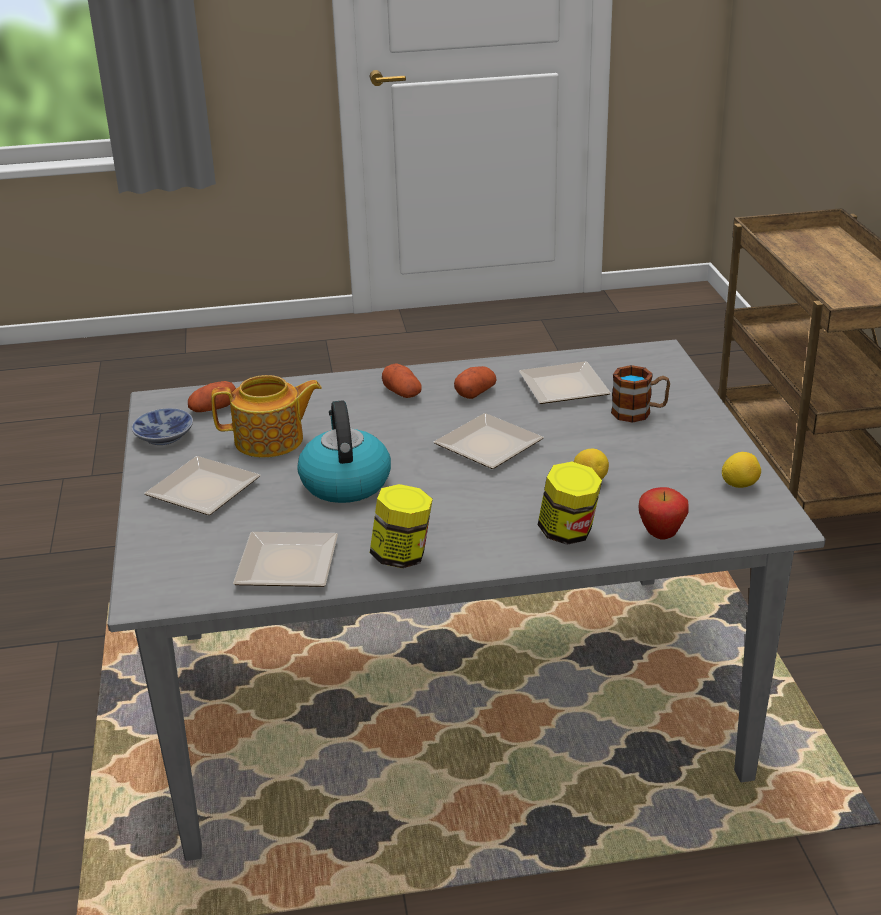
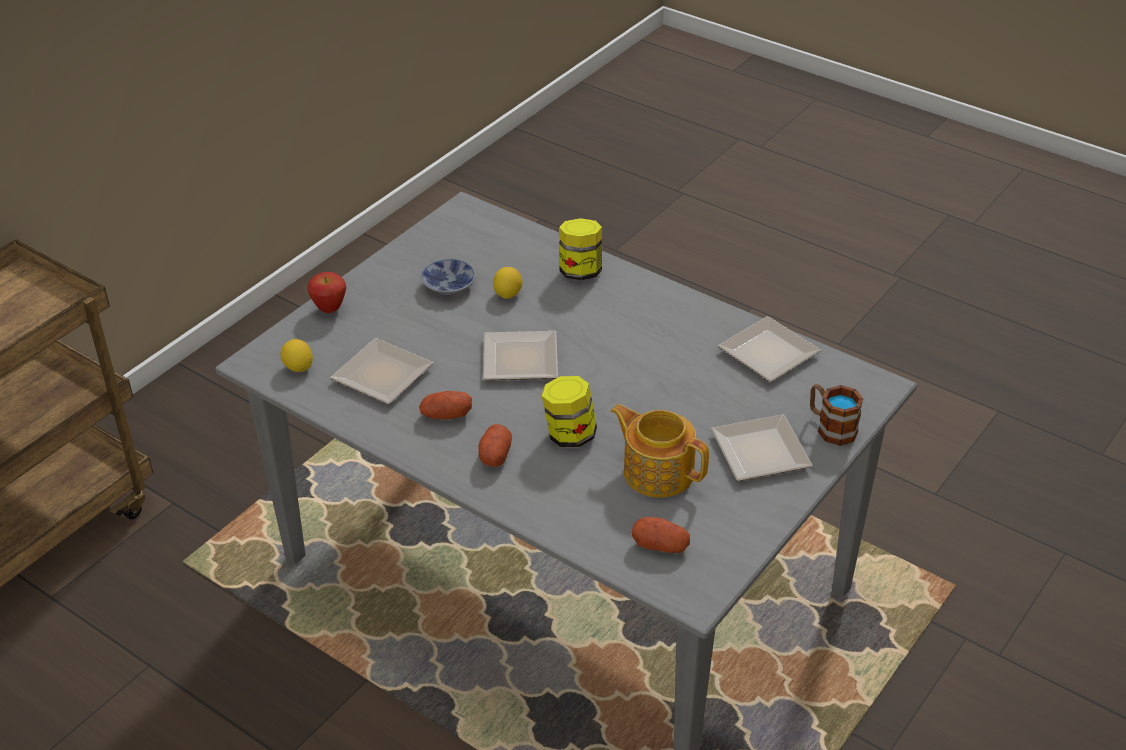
camera: 135 degrees left, 10 degrees up
(164, 435) = (733, 539): bowl -> bowl (447, 287)
(344, 482) = (655, 393): kettle -> none
(402, 556) = (693, 316): jar -> jar (569, 435)
(639, 412) = (382, 320): mug -> mug (830, 427)
(661, 536) = (536, 239): apple -> apple (330, 309)
(739, 485) = (437, 238): lemon -> lemon (298, 367)

